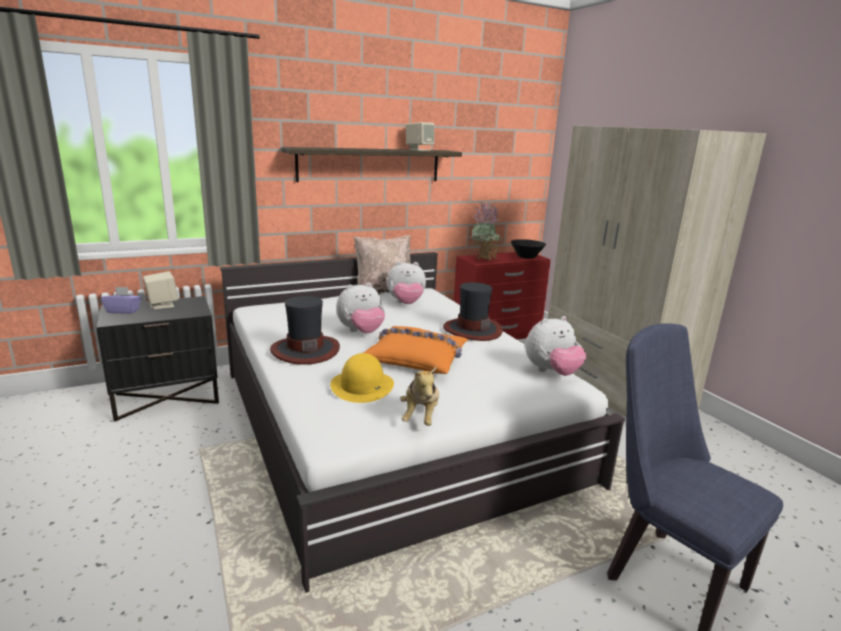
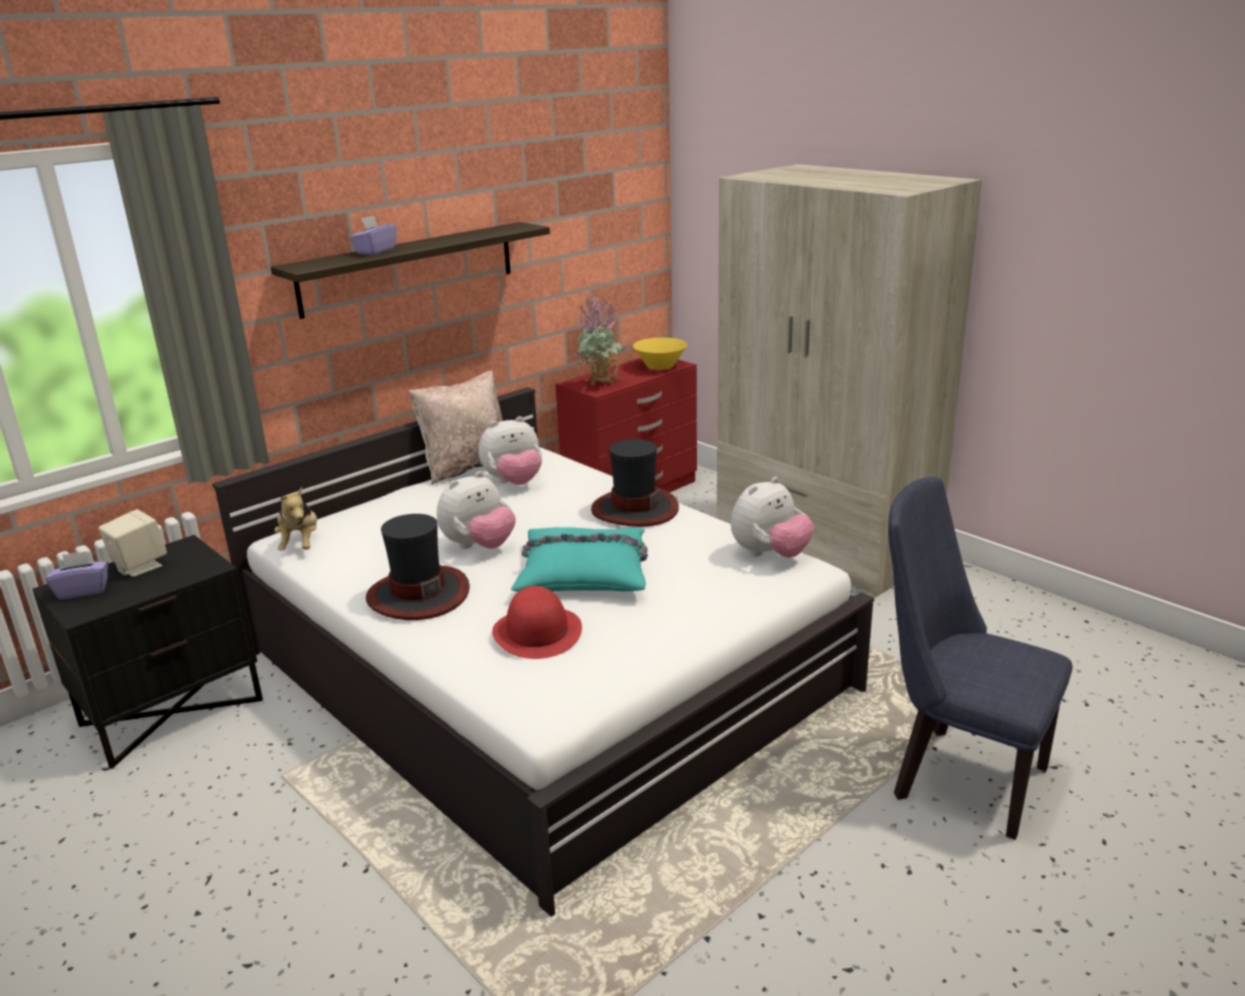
camera: 15 degrees left, 5 degrees up
(347, 148) = (375, 251): none -> purple tissue box
(362, 386) = (537, 632): yellow hat -> red hat
(417, 358) = (584, 573): orange pillow -> turquoise pillow
(419, 150) = (482, 232): beige speaker -> none
(420, 416) = (638, 657): plush toy -> plush toy (300, 544)
(526, 257) = (660, 366): black bowl -> yellow bowl

